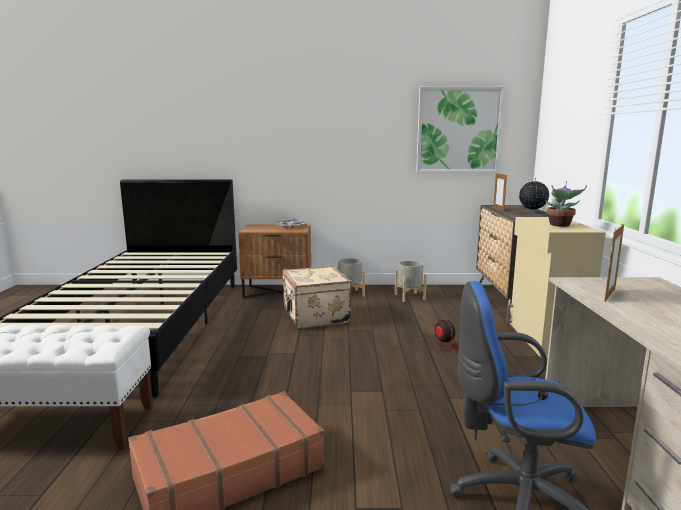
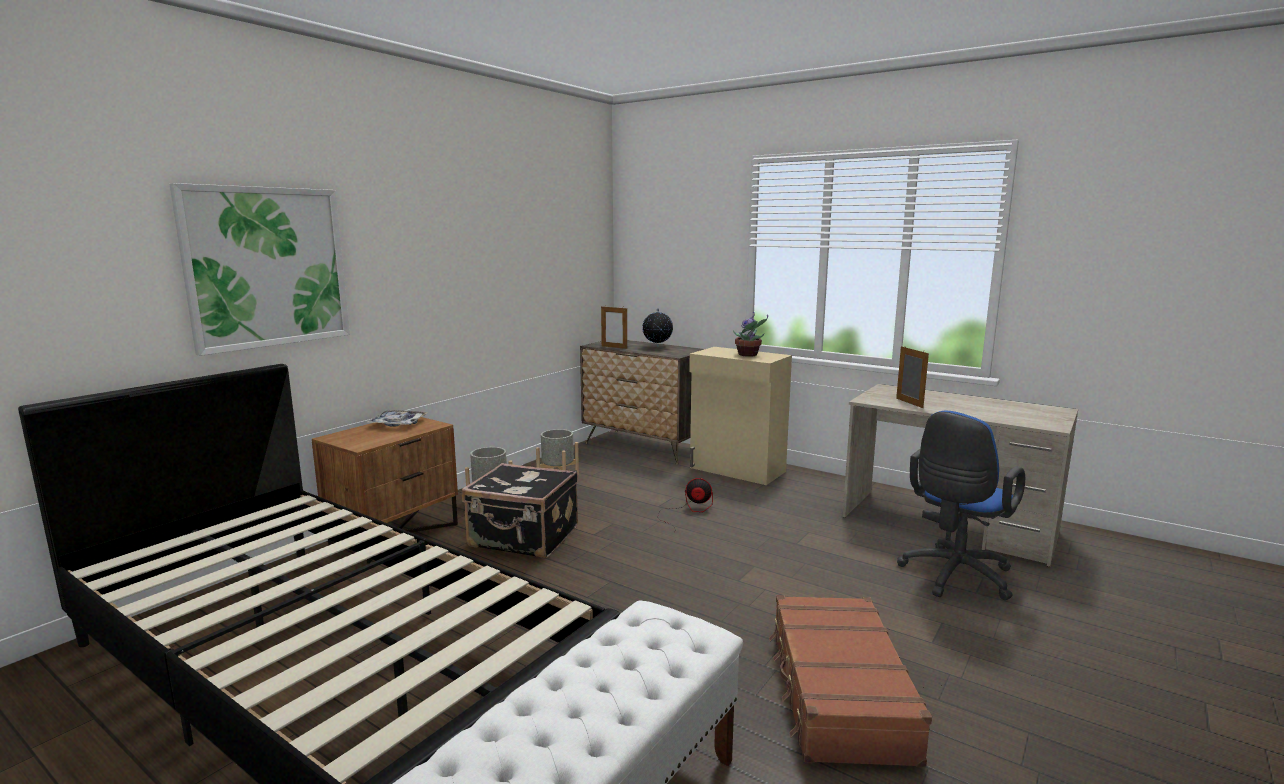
camera: 55 degrees left, 0 degrees up
(315, 316) = (524, 538): beige suitcase -> black suitcase
(459, 130) = (554, 257): picture -> picture (267, 267)

